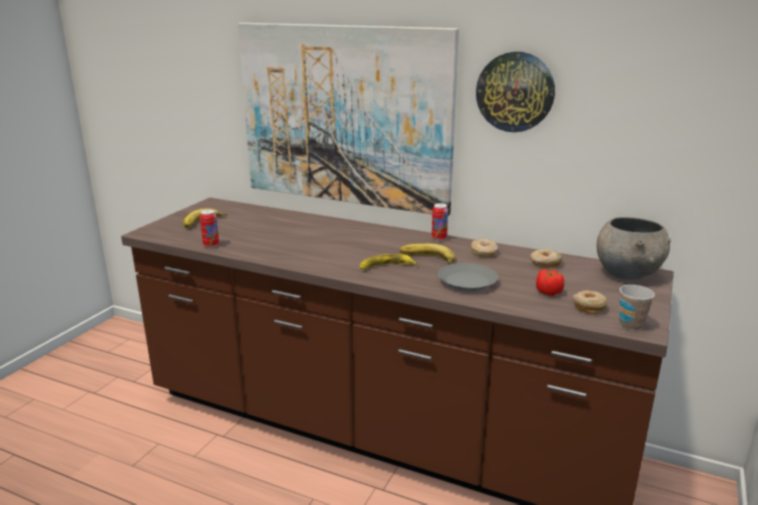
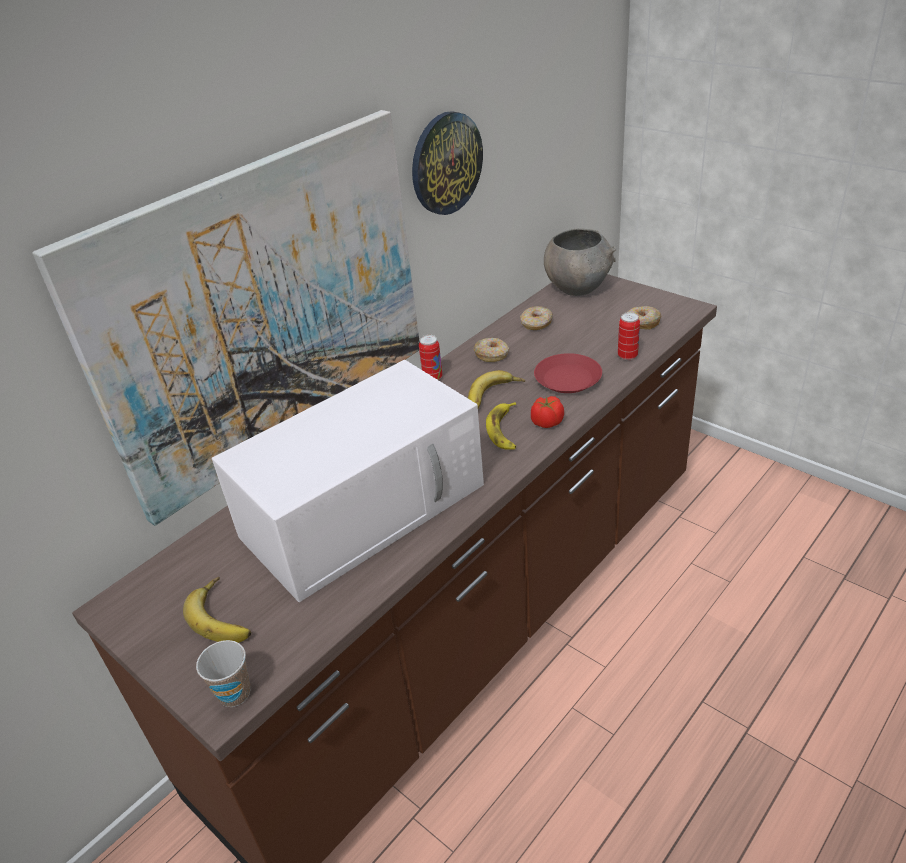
camera: 70 degrees left, 15 degrees up
(211, 245) = (346, 603): can -> can (627, 356)
(291, 239) = (366, 508): none -> white microwave
(466, 282) = (567, 379): grey plate -> red plate
(548, 292) = (606, 336): tomato -> tomato (547, 422)
(631, 325) = (681, 312): cup -> cup (234, 693)

